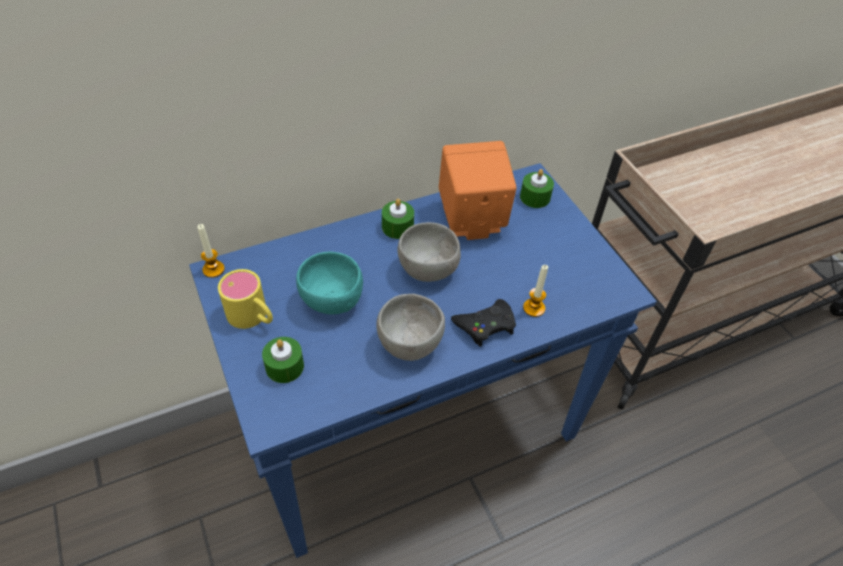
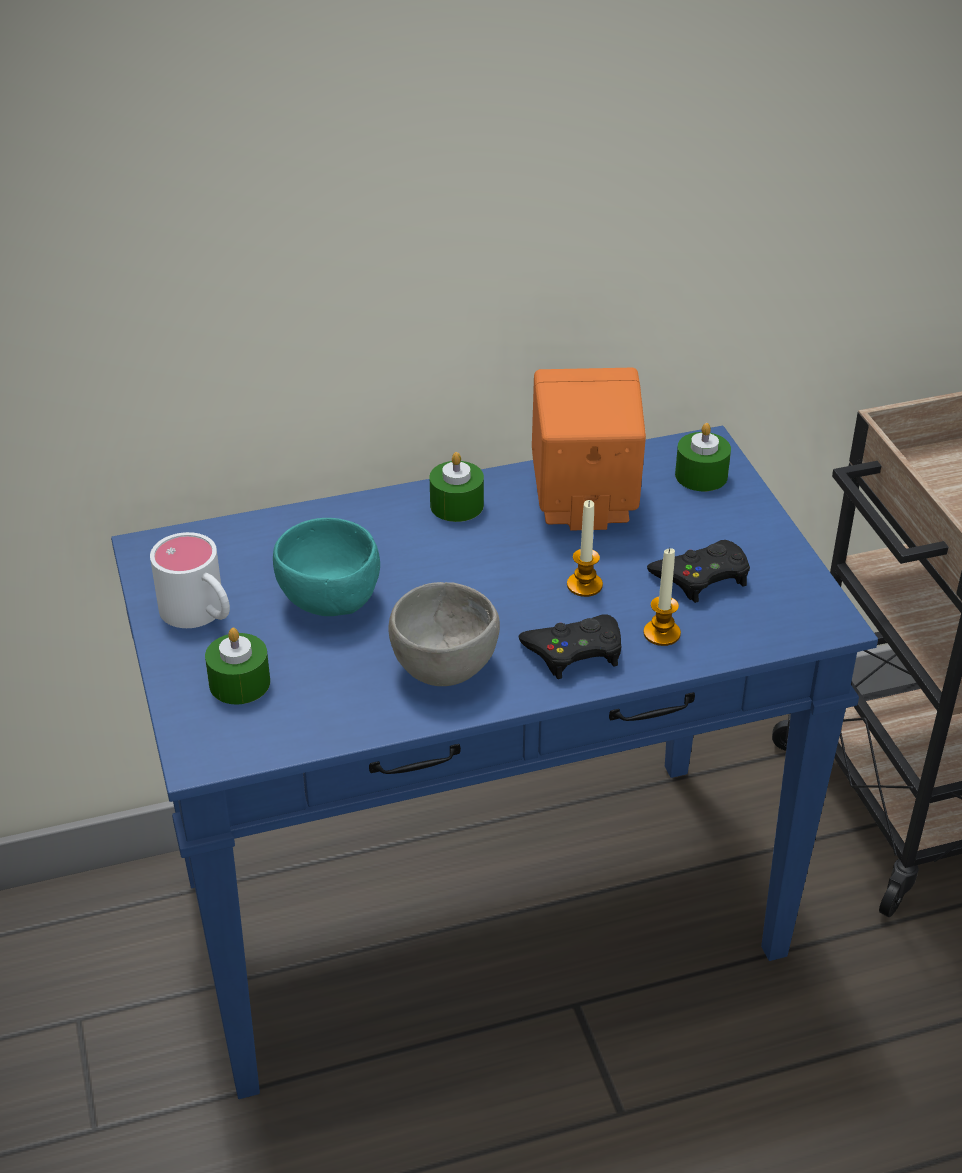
camera: 10 degrees right, 10 degrees down
(213, 269) = (148, 545): candle -> candle (584, 585)
(253, 317) = (201, 614): yellow mug -> white mug
(429, 271) = (496, 570): grey bowl -> none
(549, 266) = (702, 577): none -> black game controller

